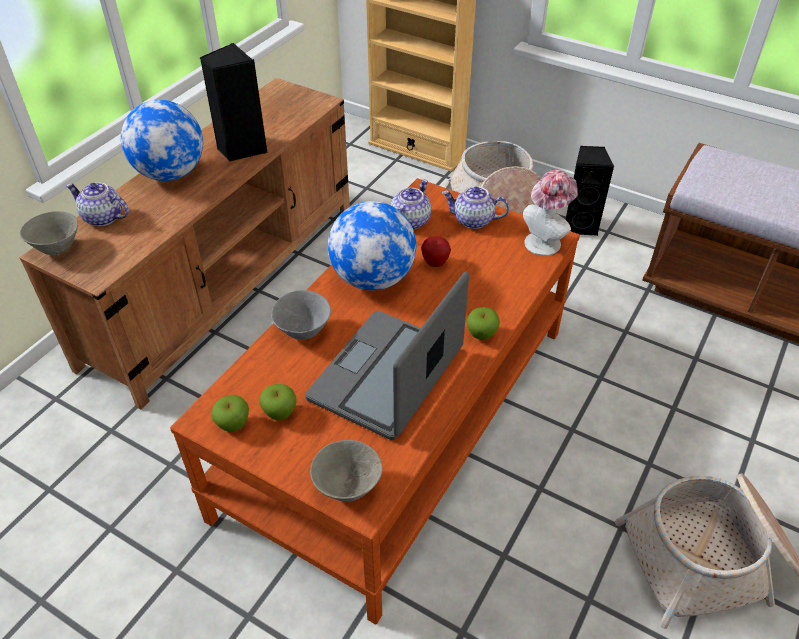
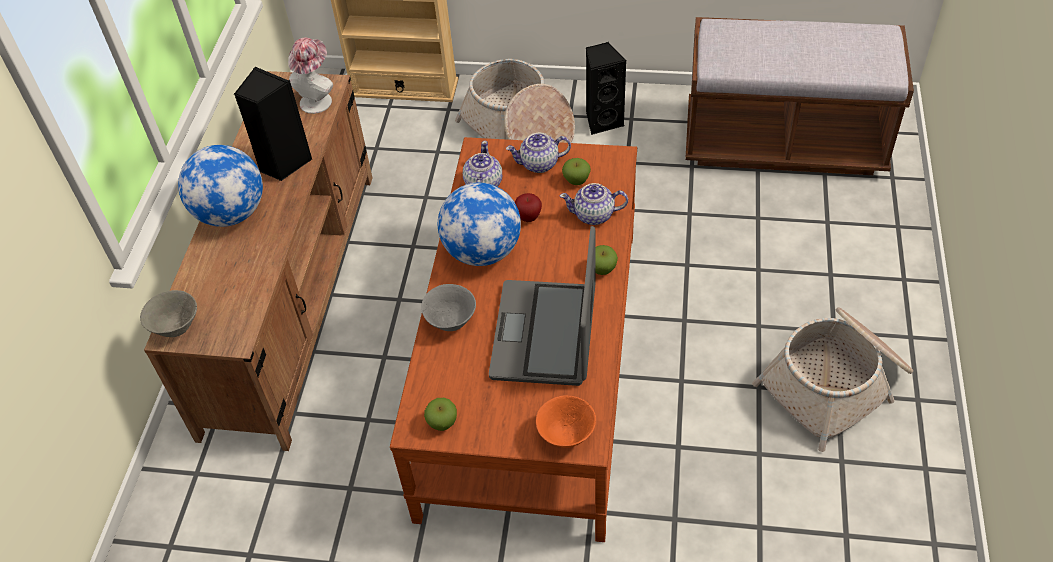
camera: 20 degrees left, 5 degrees up
(103, 218) = (198, 282): teapot -> teapot (594, 215)
(280, 413) = (475, 399): apple -> apple (576, 181)
(347, 487) = (566, 436): grey bowl -> orange bowl
(545, 241) = (611, 163): hat -> hat (317, 99)

